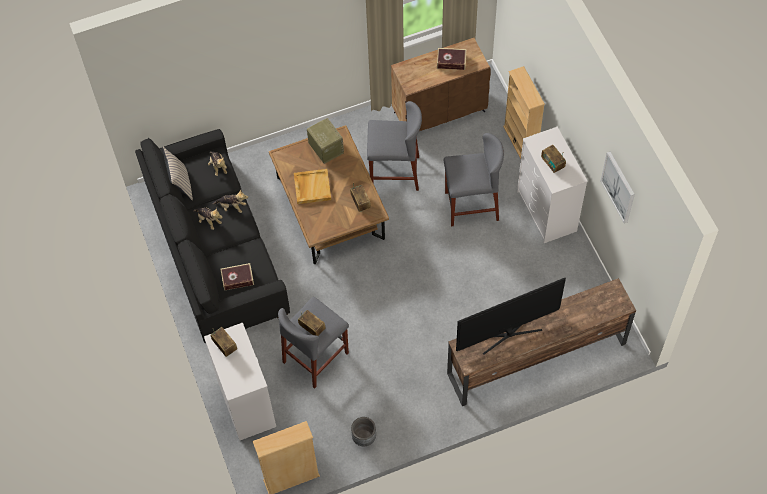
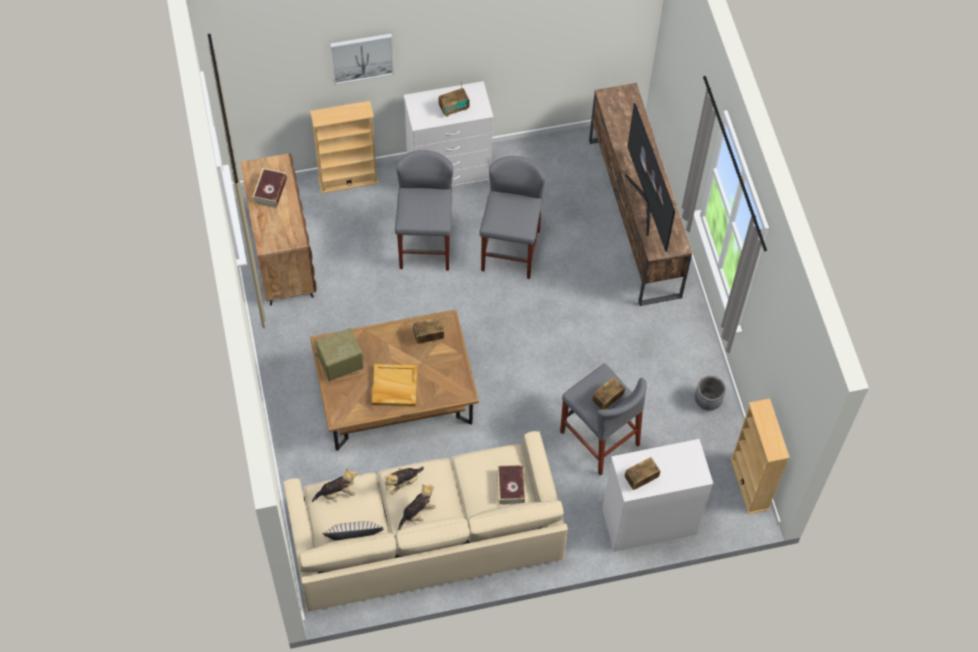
camera: 85 degrees left, 0 degrees up
(216, 246) = (424, 534): black sofa -> beige sofa
(232, 207) = (403, 482): plush toy -> plush toy turned 150 degrees counterclockwise
(395, 173) = (360, 317): grey stool -> grey stool (510, 250)
(619, 187) = (536, 27): picture -> picture (362, 57)

